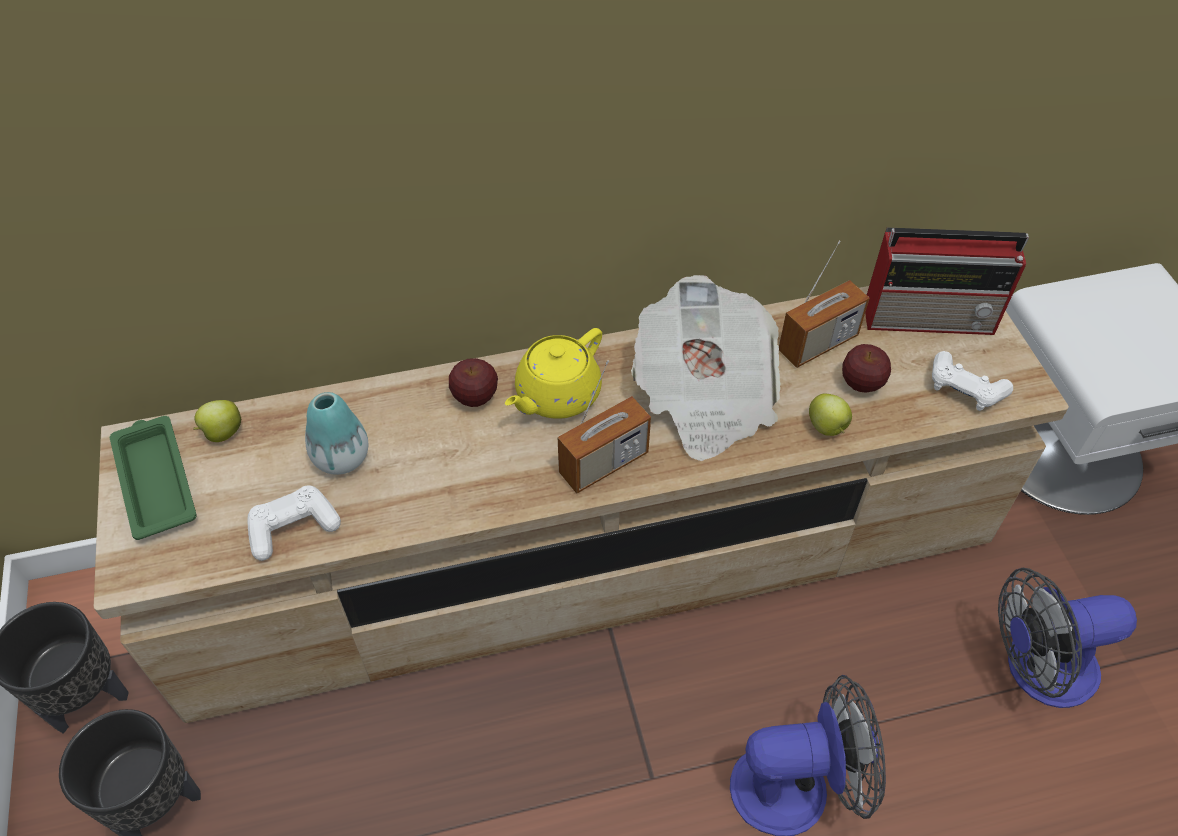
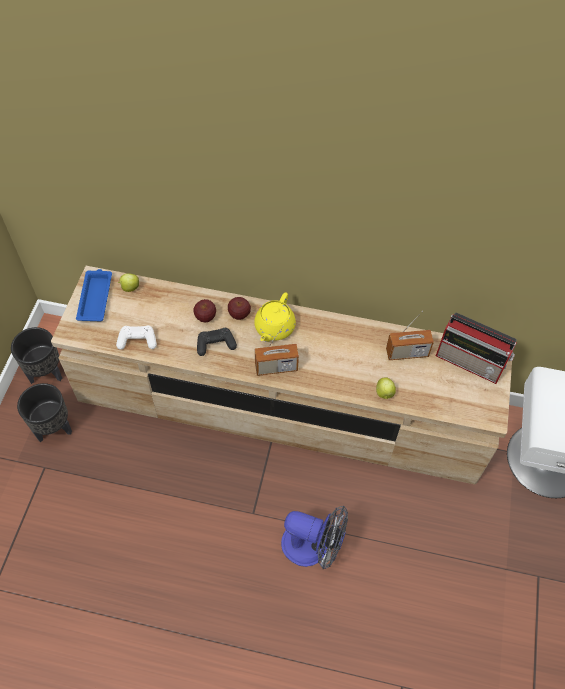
camera: 25 degrees right, 5 degrees up
(155, 480) = (95, 297): green tray -> blue tray
(341, 458) = (171, 319): vase -> none
(461, 469) = (215, 344): none -> black game controller
(556, 395) = (274, 328): yellow teapot -> yellow teapot turned 45 degrees counterclockwise
(704, 396) = (338, 356): newspaper -> none
(861, 383) = (414, 380): apple -> apple (205, 317)
(964, 389) = (461, 403): white game controller -> none
(1036, 670) = (458, 552): fan -> none

